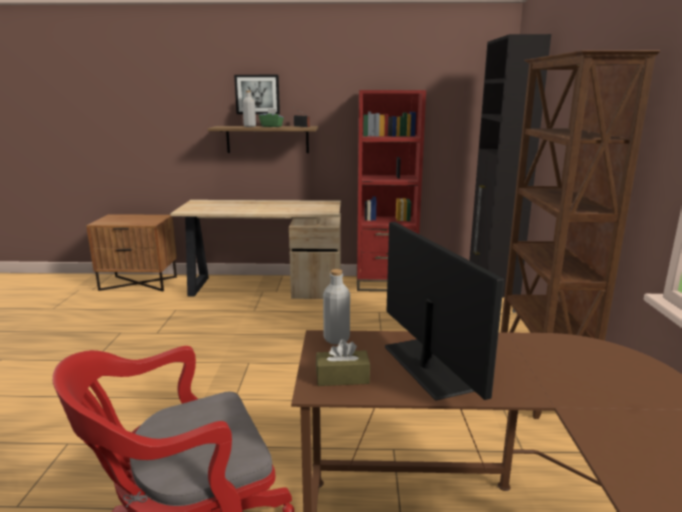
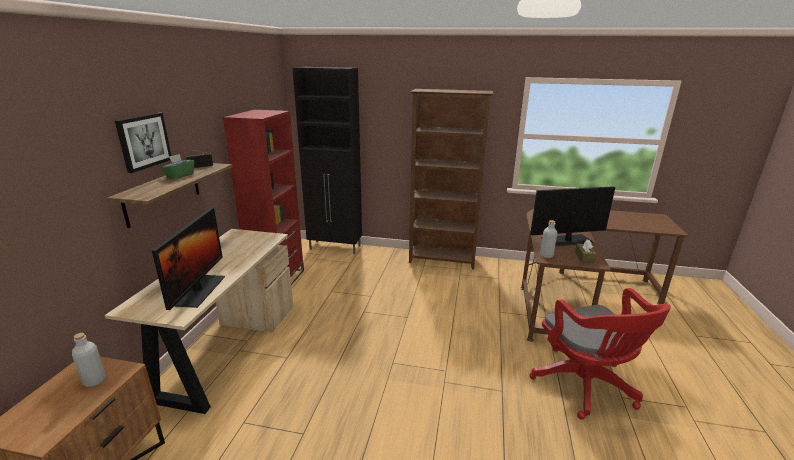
camera: 80 degrees left, 5 degrees up
(220, 209) = (199, 290): none -> monitor
(250, 126) = (159, 183): grey bottle -> grey bottle (94, 380)

